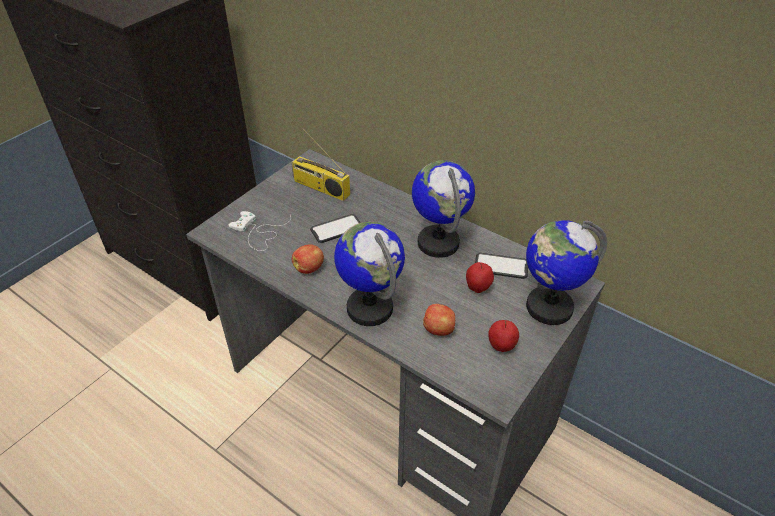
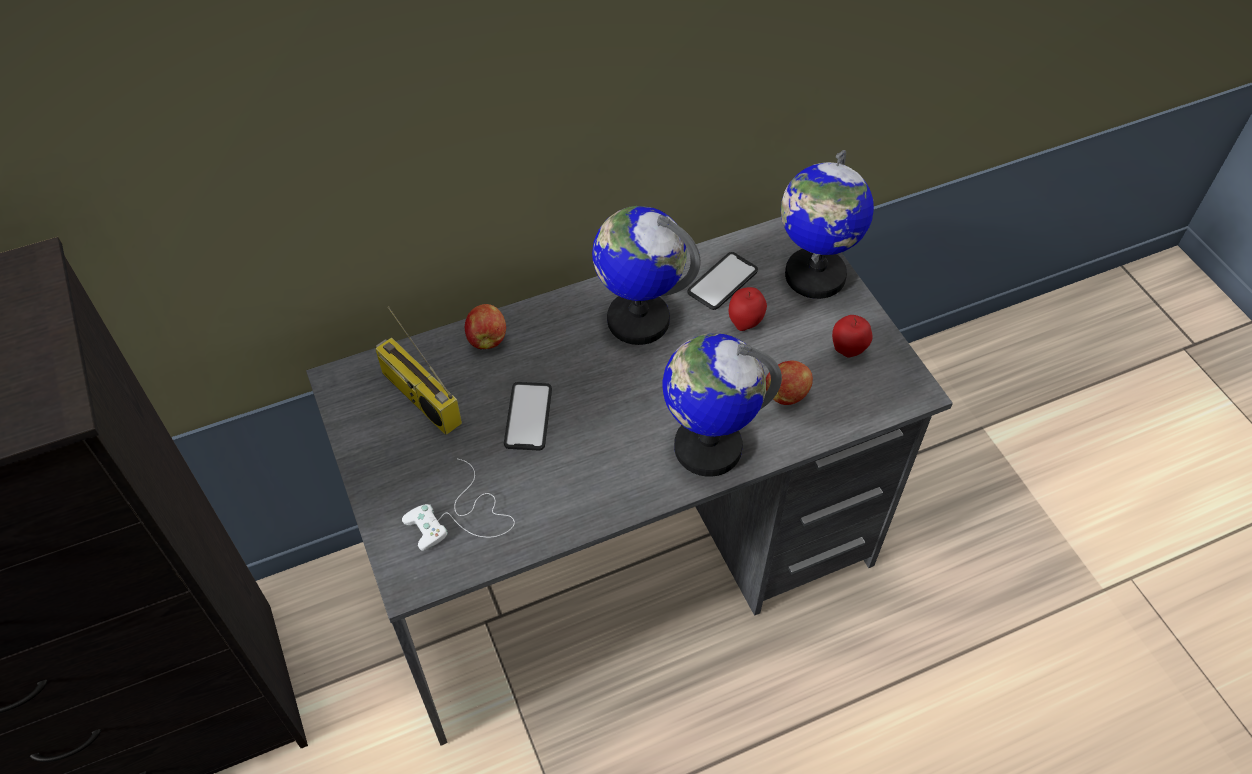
camera: 60 degrees left, 10 degrees up
(309, 268) = (587, 483): apple -> apple (487, 338)
(320, 188) = (418, 397): radio -> radio turned 75 degrees clockwise

